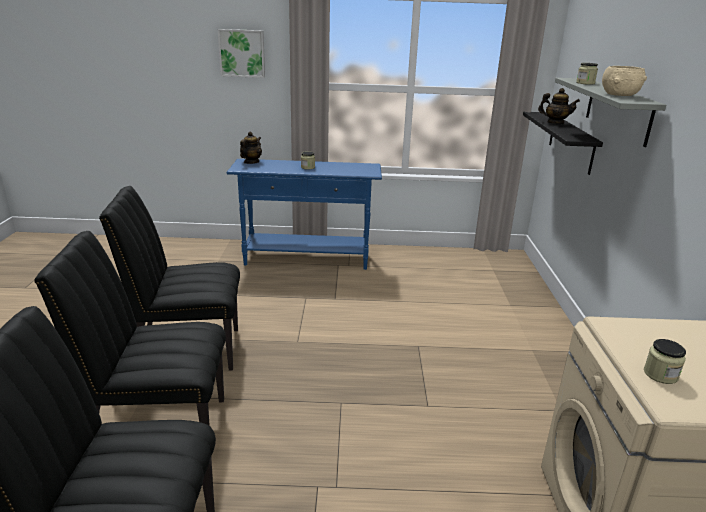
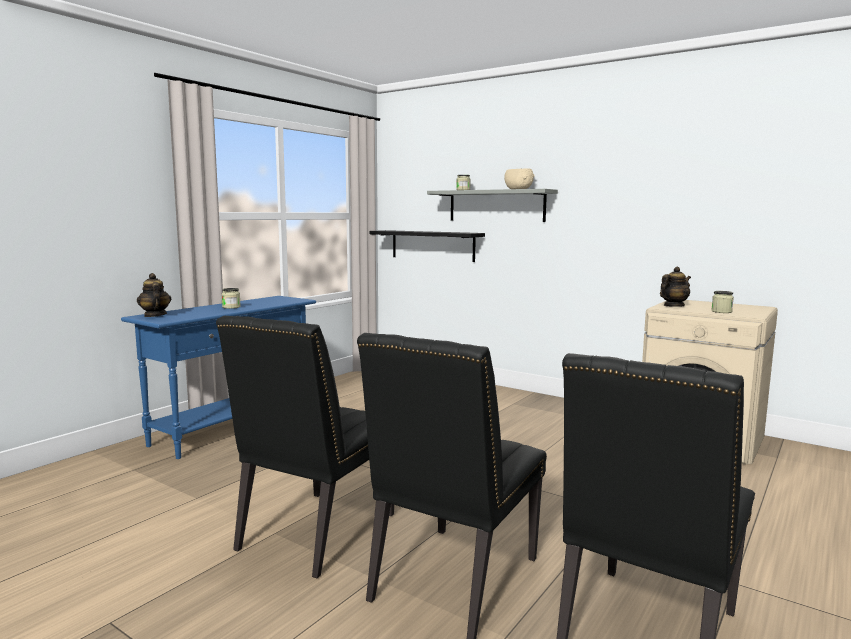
camera: 55 degrees left, 15 degrees down
(242, 53) = (101, 175): picture -> none
(555, 123) = (419, 231): teapot -> teapot (673, 306)

